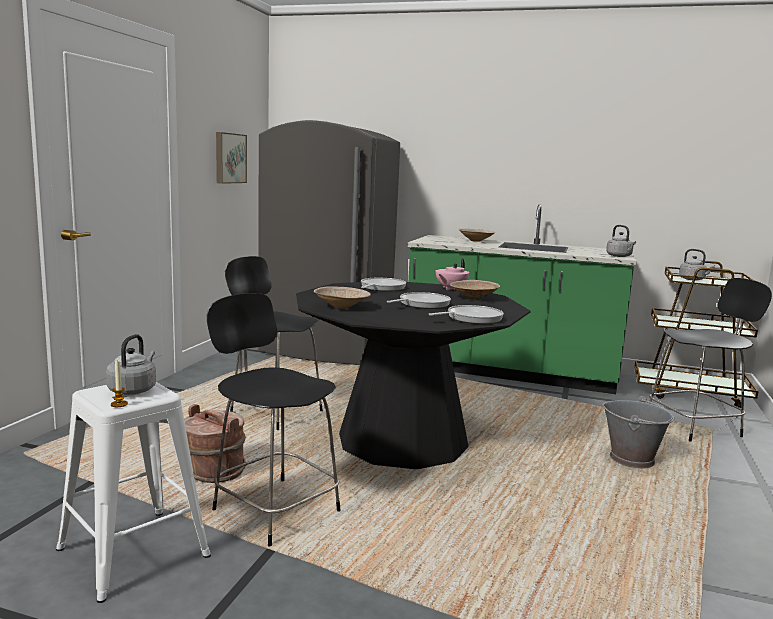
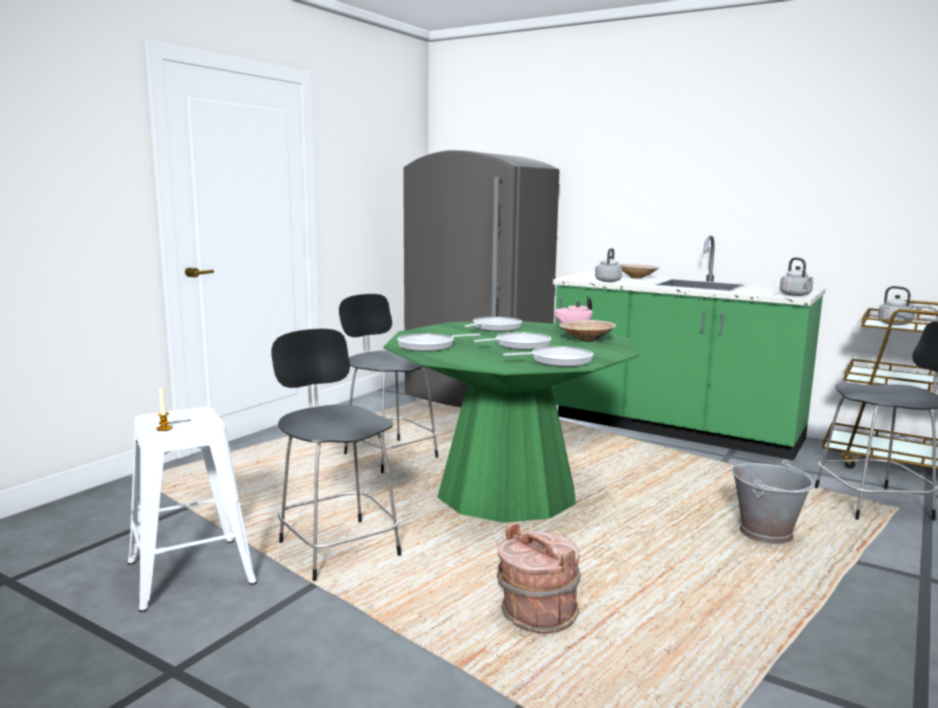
camera: 15 degrees right, 0 degrees up
(133, 389) = (188, 417): grey kettle -> grey kettle (608, 281)
(214, 472) = (300, 508): brown bucket -> brown bucket (537, 615)
(229, 158) = (378, 193): picture -> none
(342, 307) = (429, 346): beige bowl -> frying pan
(402, 440) = (506, 493): black dining table -> green dining table

